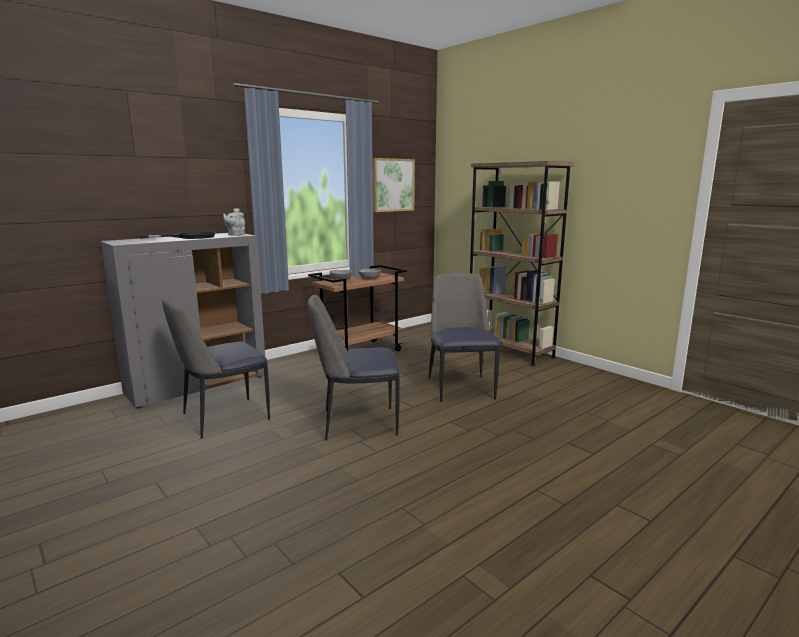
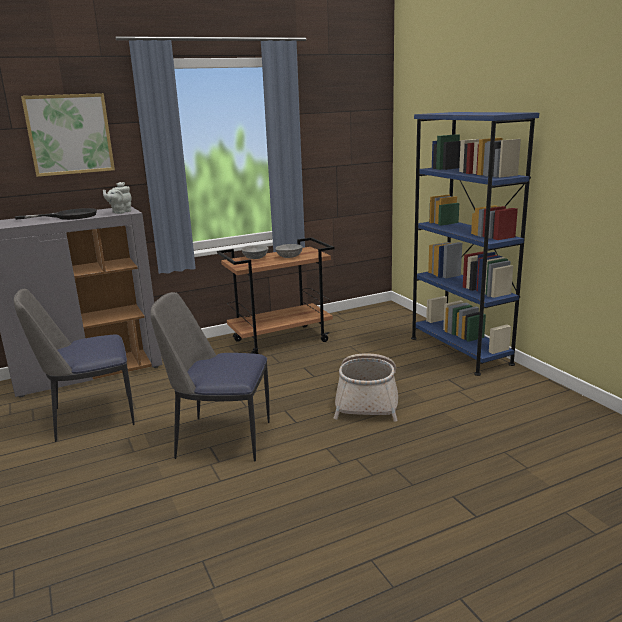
camera: 15 degrees right, 5 degrees up
(393, 185) = (332, 139): picture -> picture (69, 134)
(460, 387) = (367, 400): chair -> basket
(509, 351) = (460, 350): brown bookcase -> blue bookcase

